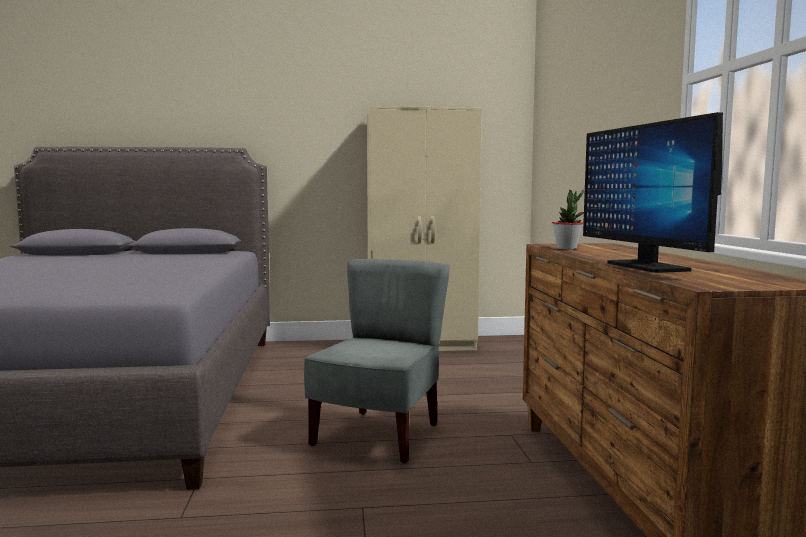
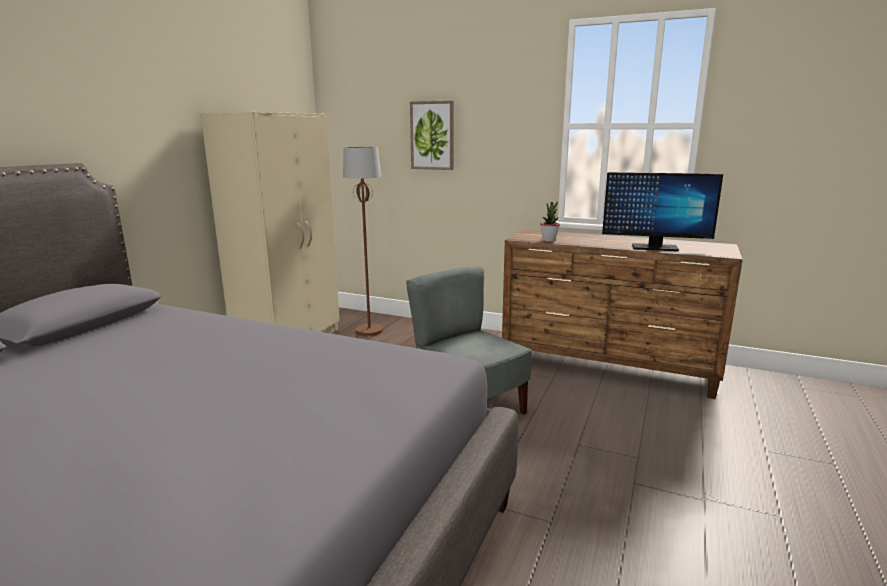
camera: 60 degrees left, 10 degrees up
(498, 359) = (369, 330): none -> brown floor lamp
(588, 122) = (432, 135): none -> picture

